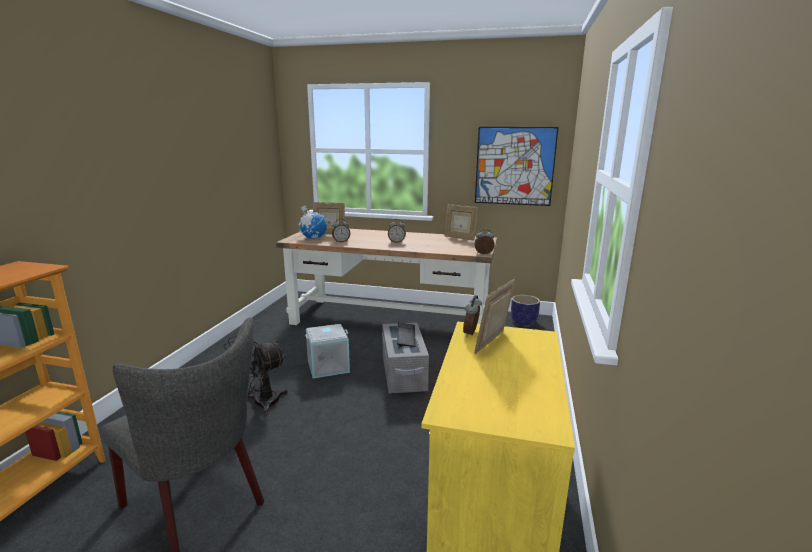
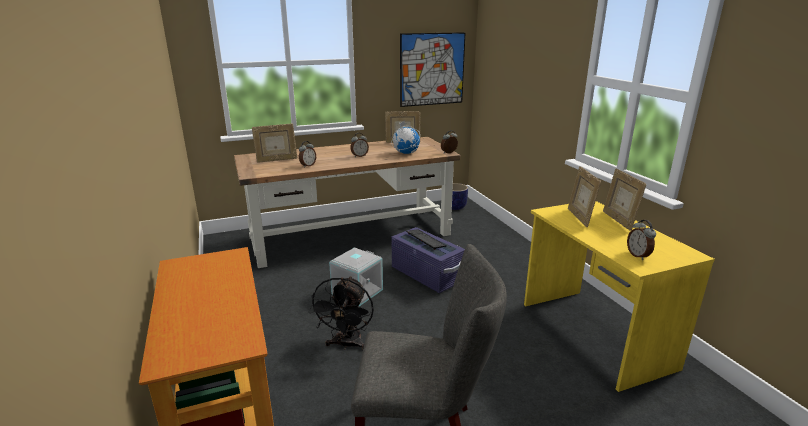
camera: 35 degrees left, 5 degrees up
(313, 238) = (271, 168): globe -> globe (405, 153)
(404, 374) = (426, 275): grey storage box -> purple storage box
(472, 333) = (556, 215): alarm clock -> alarm clock (638, 255)
(535, 361) = (618, 221): none -> picture frame

